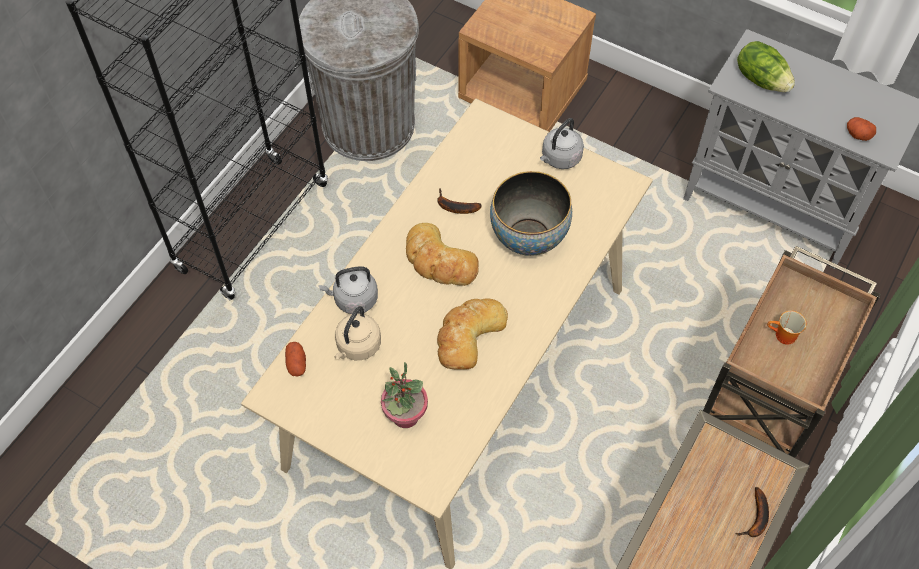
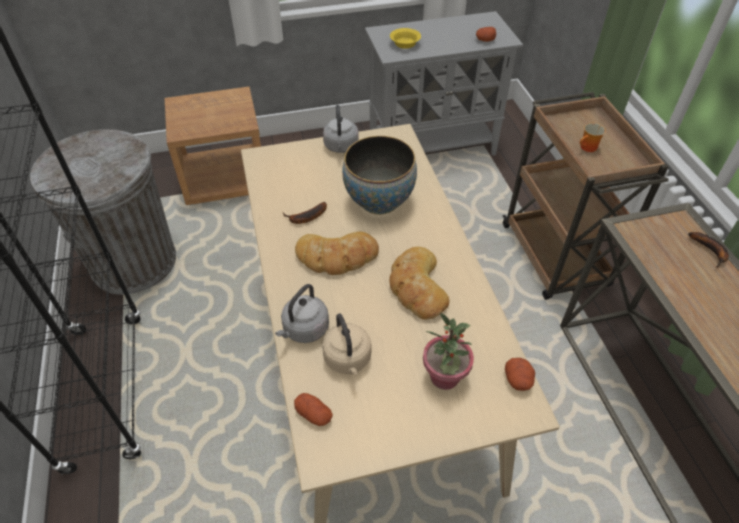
camera: 45 degrees left, 10 degrees down
(452, 464) = (518, 380): none -> potato
(761, 79) = (404, 43): lettuce -> yellow bowl

